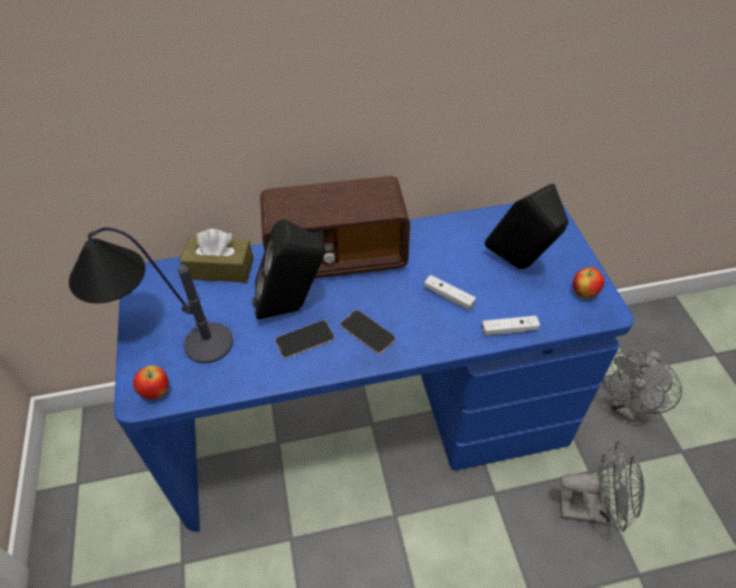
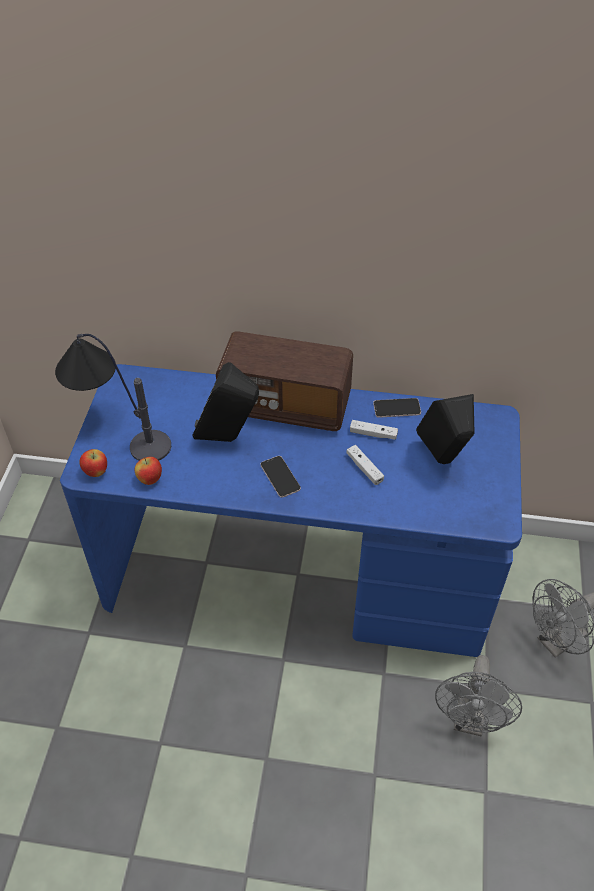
camera: 20 degrees right, 0 degrees up
(220, 269) = (185, 388): brown tissue box -> none
(305, 339) = (226, 467): phone -> phone (397, 408)
(509, 330) = (401, 512): white game controller -> white game controller (373, 434)
(584, 293) = (488, 502): apple -> apple (150, 479)
(591, 509) = (470, 720): grey fan -> grey fan turned 75 degrees clockwise

